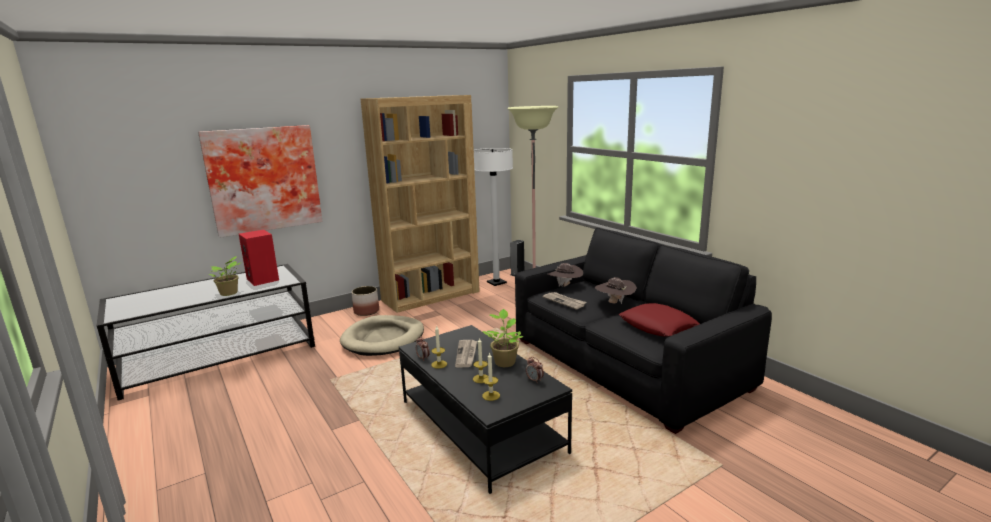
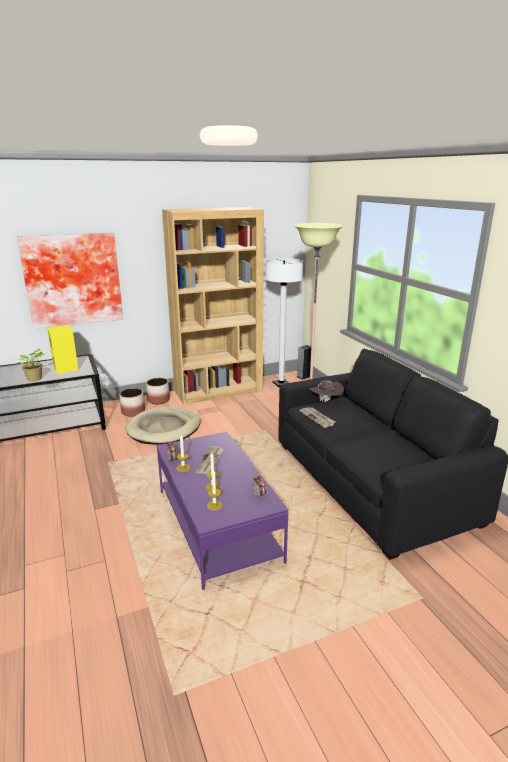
camera: 10 degrees right, 5 degrees up
(263, 279) = (66, 368): red speaker -> yellow speaker
(340, 326) = (133, 412): none -> planter
(481, 426) = (217, 525): black coffee table -> purple coffee table
(504, 361) = (240, 473): potted plant -> none
(614, 303) = (363, 425): brown hat -> none
(657, 326) = (393, 455): red pillow -> none

